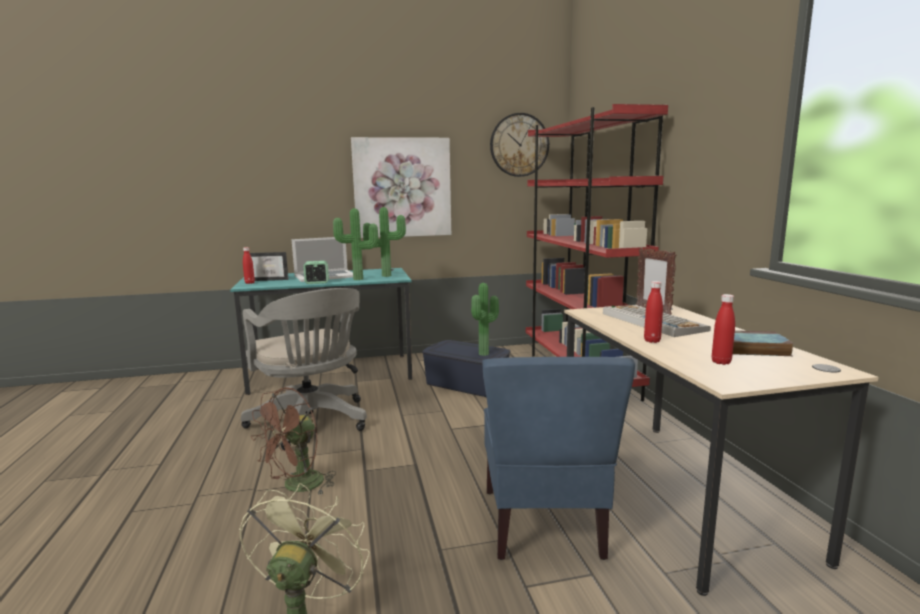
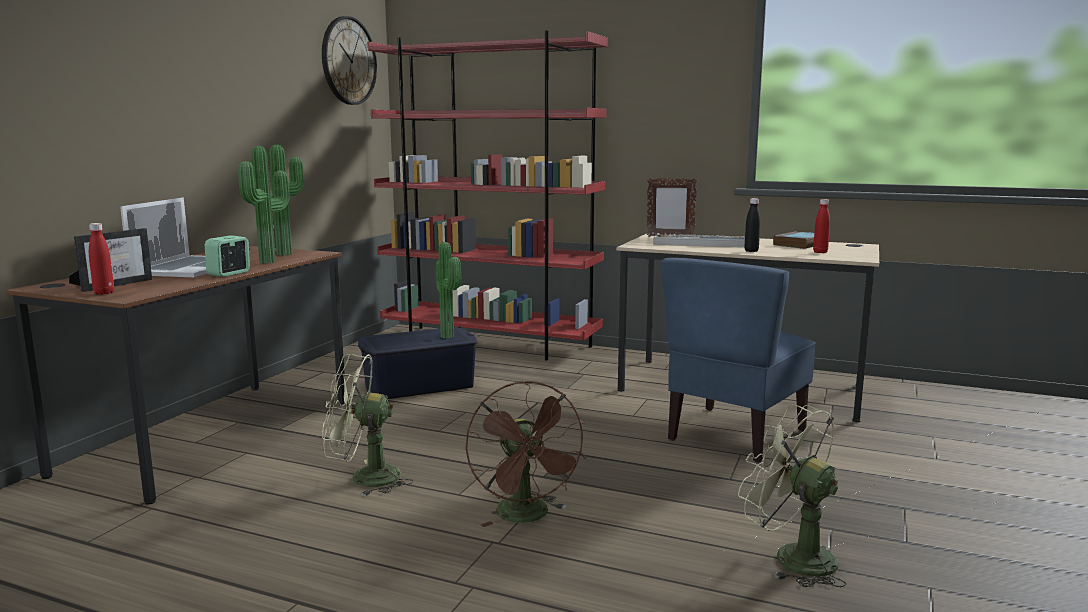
camera: 55 degrees left, 0 degrees up
(312, 423) = (364, 478): grey office chair -> green fan
(332, 373) = (212, 435): turquoise desk -> brown desk
(402, 188) = (232, 116): picture -> none
(544, 523) = (734, 434): blue chair -> blue chair turned 90 degrees clockwise
(652, 341) = (751, 251): red bottle -> black bottle

